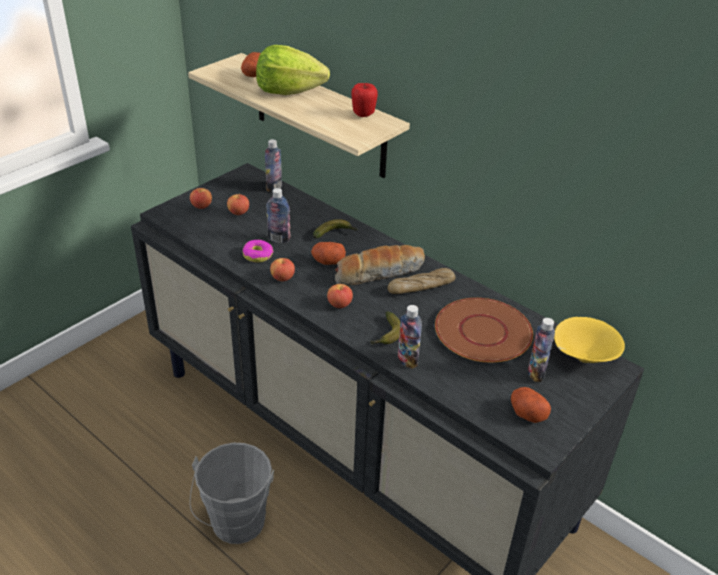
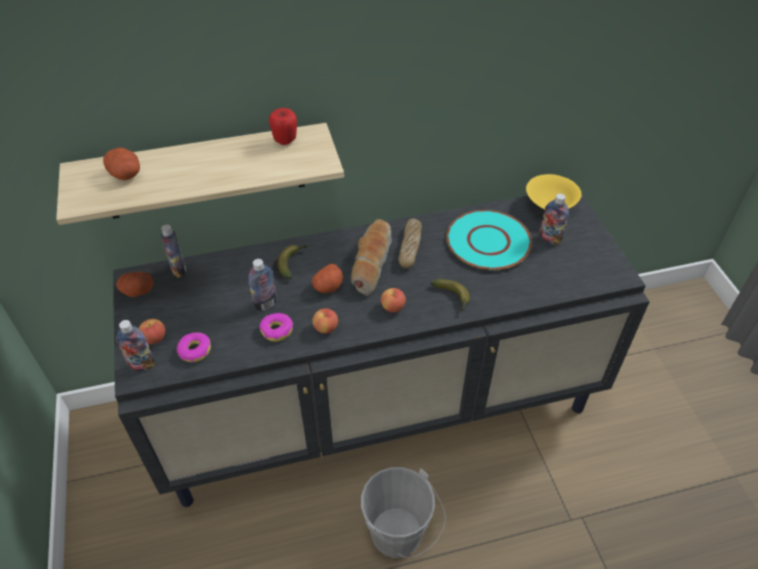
camera: 55 degrees left, 10 degrees up
(205, 227) = (194, 350): none -> donut
(238, 212) = (194, 314): apple -> none
(289, 91) = (188, 166): lettuce -> none
(407, 360) = (490, 300): bottle -> bottle (142, 365)
(482, 331) = (487, 241): brown plate -> turquoise plate
(527, 413) = (585, 265): potato -> potato (137, 291)

